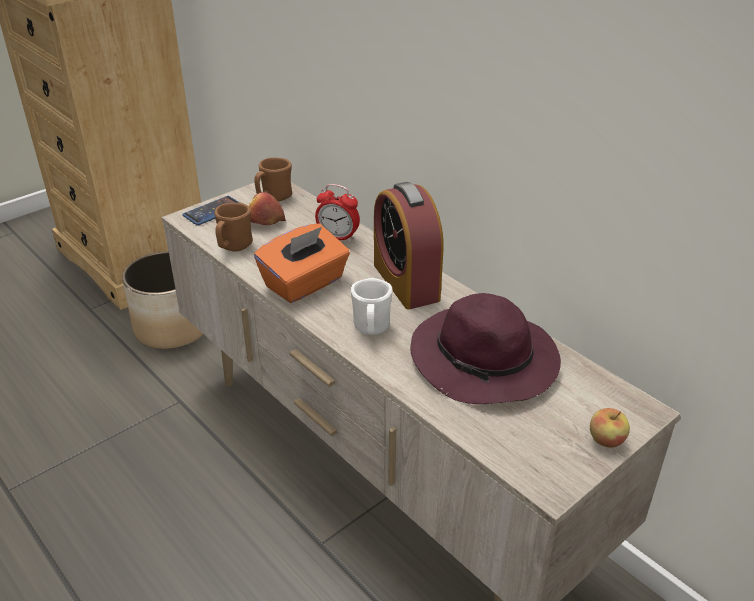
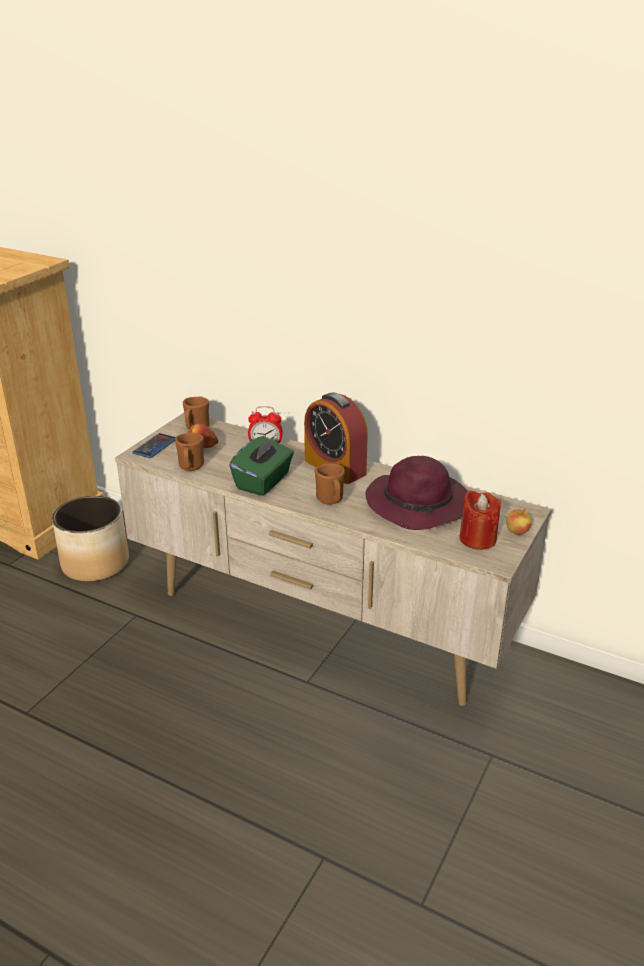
camera: 20 degrees left, 5 degrees down
(305, 284) = (263, 482): orange tissue box -> green tissue box
(371, 329) = (331, 501): white mug -> brown mug
(539, 438) = (477, 539): none -> red candle

